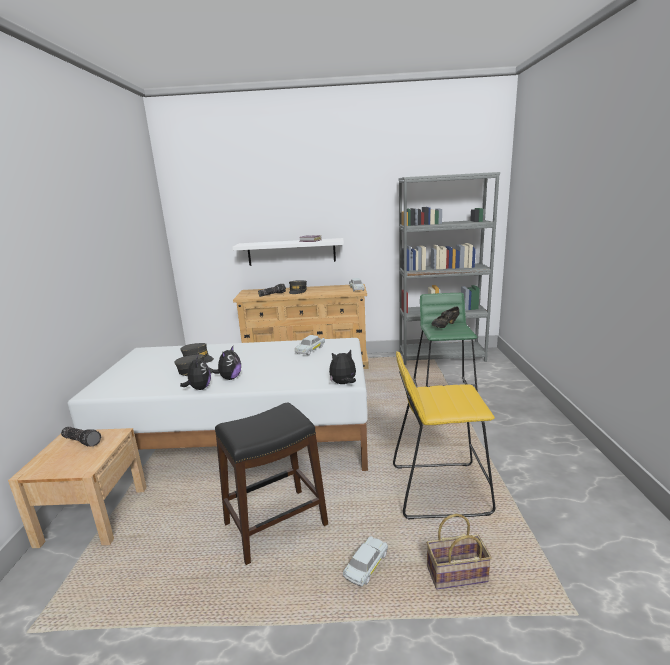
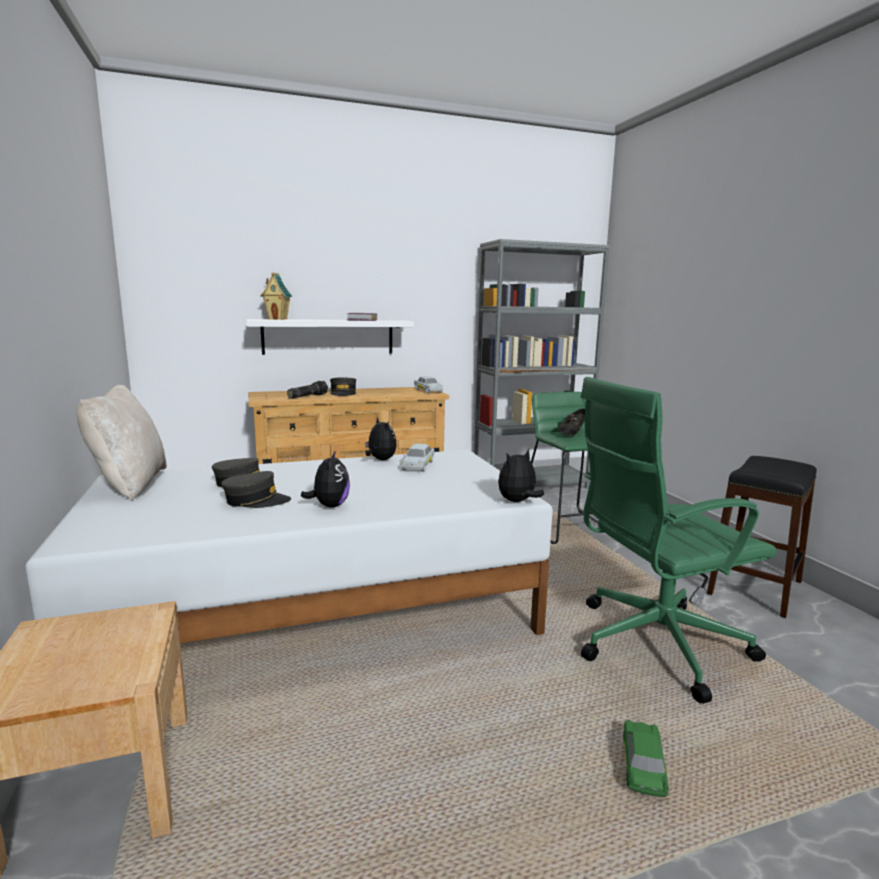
camera: 20 degrees left, 5 degrees down
(82, 441) = (82, 633): flashlight -> none
(143, 355) = (129, 484): none -> beige pillow
(199, 388) = (290, 523): plush toy -> plush toy (380, 460)
(256, 243) = (278, 319): none -> toy house
(276, 524) = (464, 733): black stool -> black stool (756, 587)
(366, 566) = (642, 766): white toy car -> green toy car
(439, 489) = (654, 644): yellow stool -> green office chair
(456, 575) = (764, 752): basket -> none

